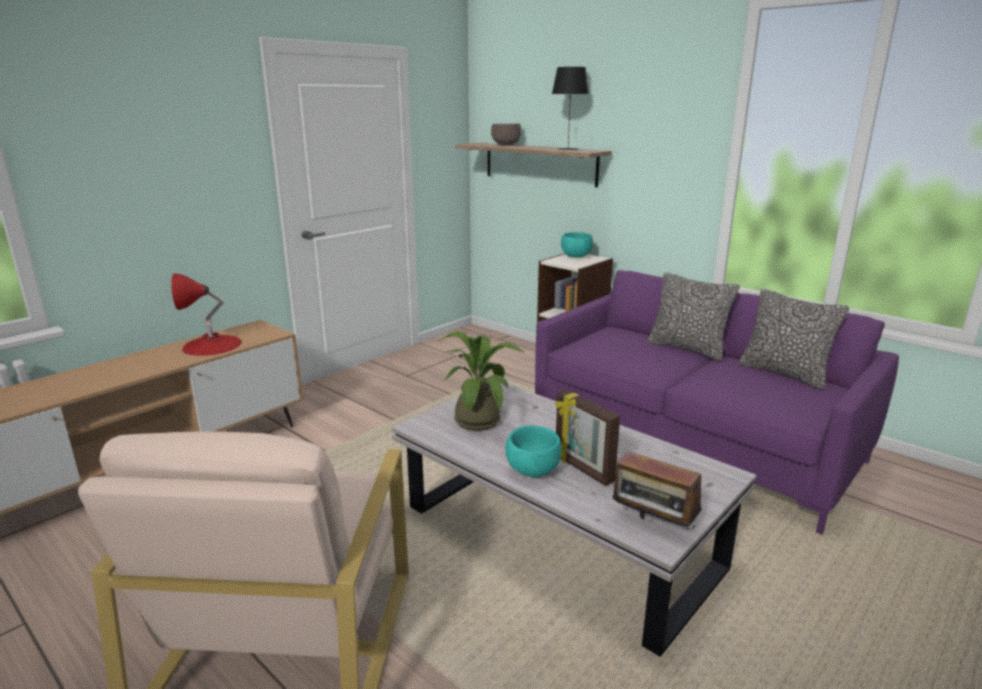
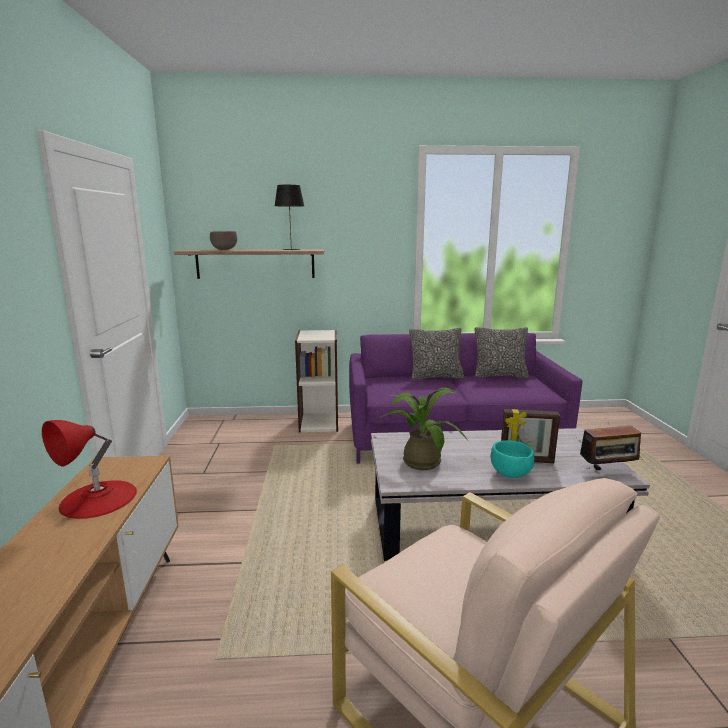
camera: 45 degrees left, 5 degrees down
(575, 256) = (311, 333): turquoise bowl -> none

